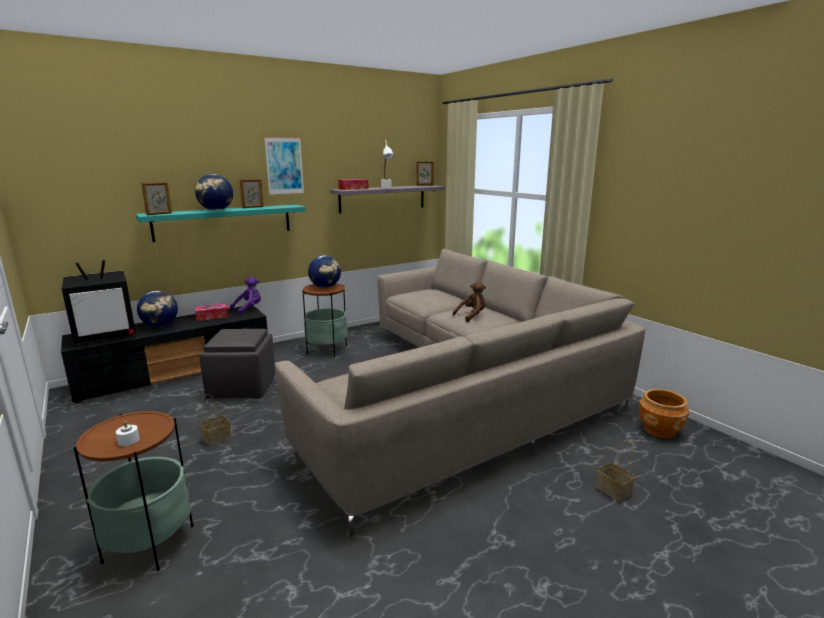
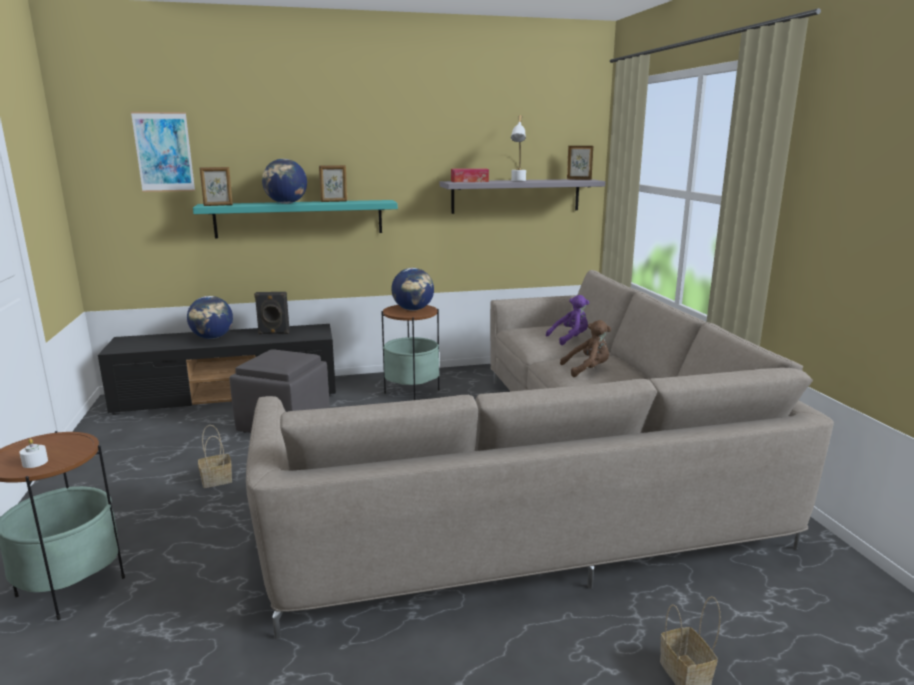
camera: 20 degrees right, 0 degrees up
(107, 335) = (153, 341): television -> none
(212, 316) = (274, 333): tissue box -> black speaker
(249, 309) = (320, 328): purple plush toy -> purple plush toy (570, 339)
(284, 166) = (379, 150): picture -> picture (164, 152)
(660, 430) = (834, 595): brown planter -> none

